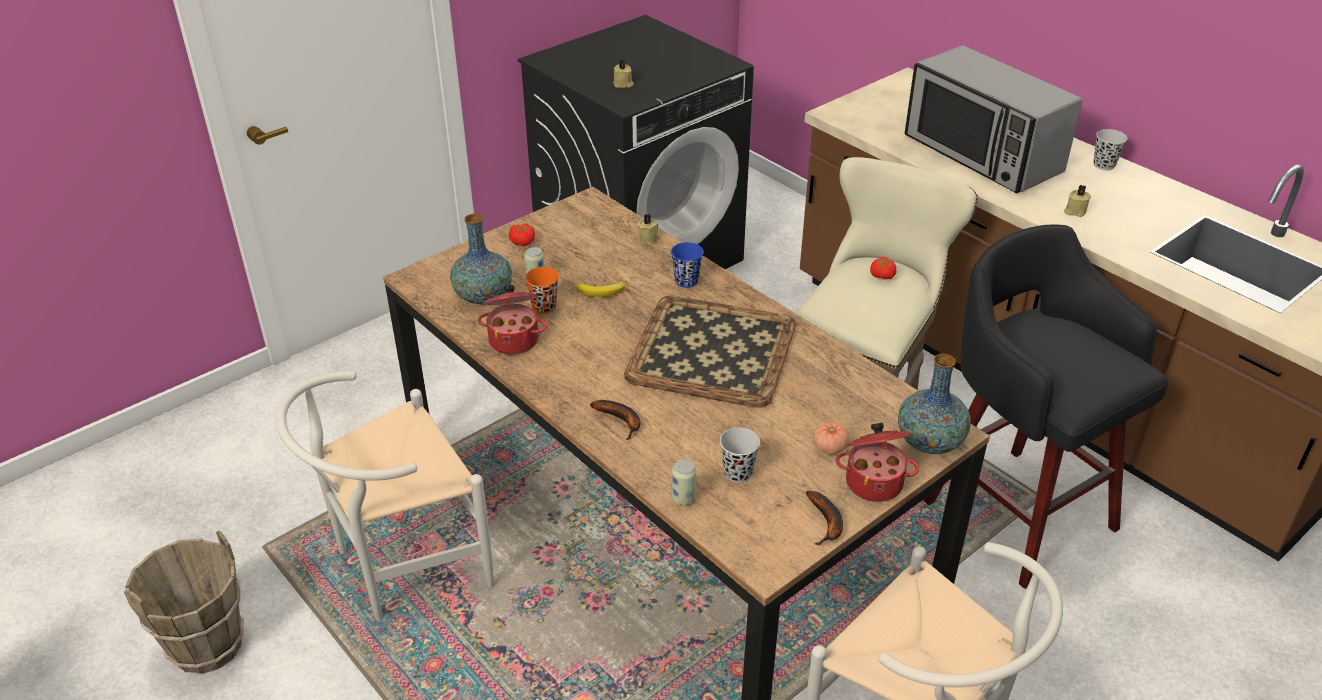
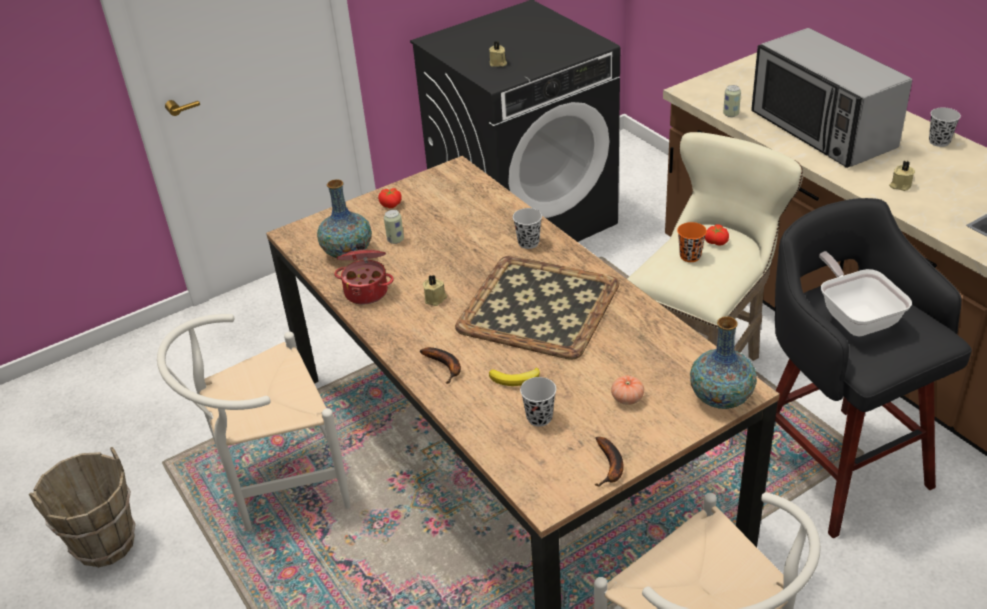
camera: 10 degrees right, 0 degrees up
(544, 307) = (398, 263): orange cup -> orange cup (690, 256)
(602, 292) = (451, 251): banana -> banana (515, 379)
(649, 239) = (502, 204): beige candle -> beige candle (436, 299)
(683, 498) = (486, 438): can -> can (730, 114)
(686, 281) = (528, 243): blue cup -> black cup
(874, 482) = (661, 431): cooking pot -> none
(1048, 351) = (855, 316): none -> frying pan

